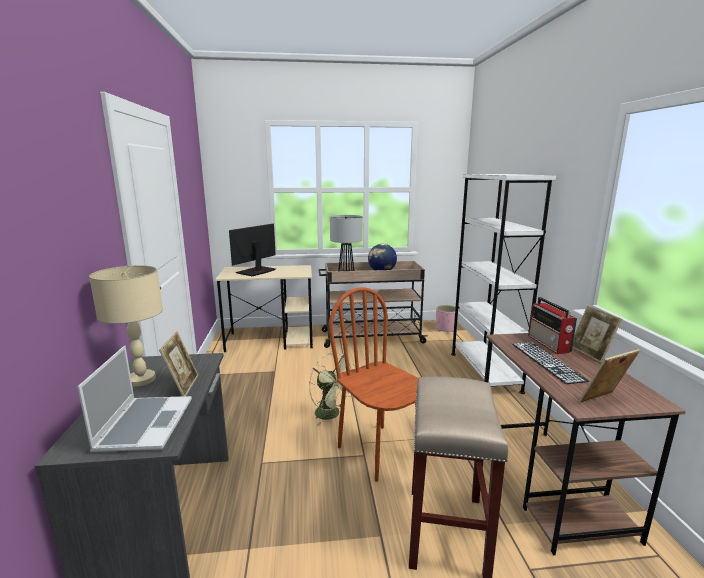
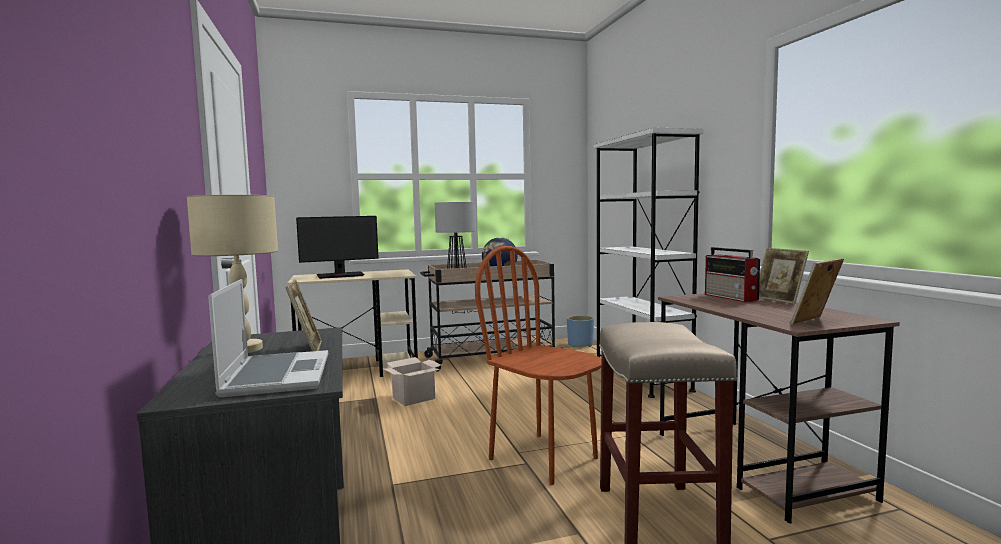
camera: 10 degrees left, 10 degrees down
(256, 271) = (340, 275): monitor -> monitor turned 135 degrees counterclockwise
(301, 375) = (413, 399): none -> cardboard box
(332, 415) = (469, 431): green fan -> none
(446, 329) = (580, 345): pink planter -> blue planter
(547, 361) = (738, 306): keyboard -> none

